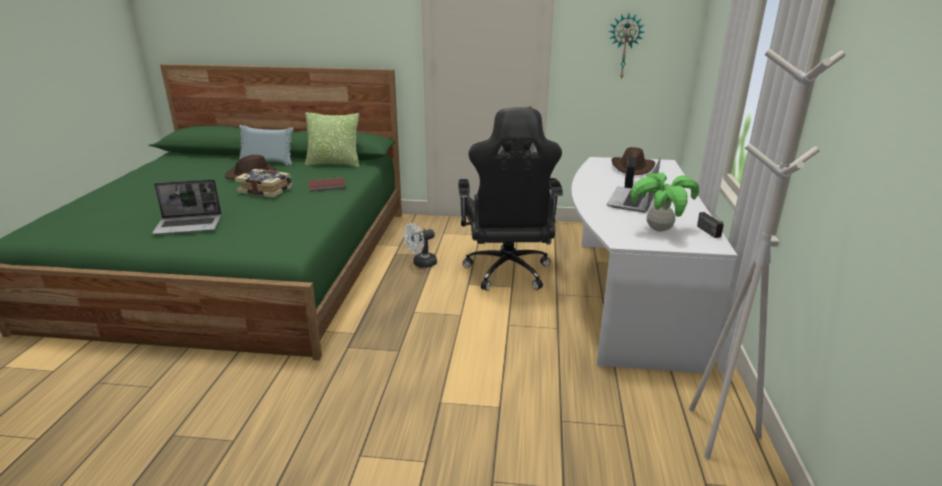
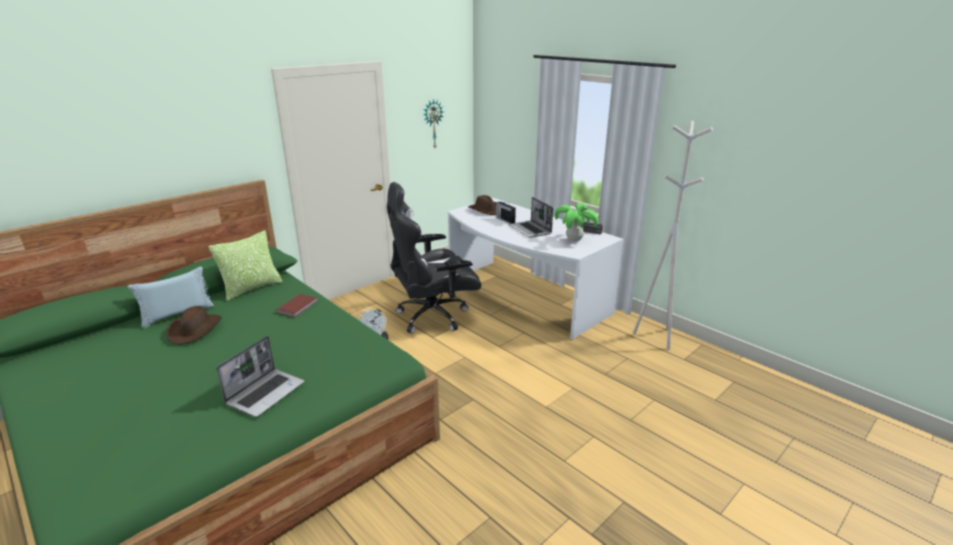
camera: 50 degrees left, 0 degrees up
(266, 190) = (253, 334): book -> none
(506, 269) = (436, 315): black office chair -> black office chair turned 120 degrees clockwise

